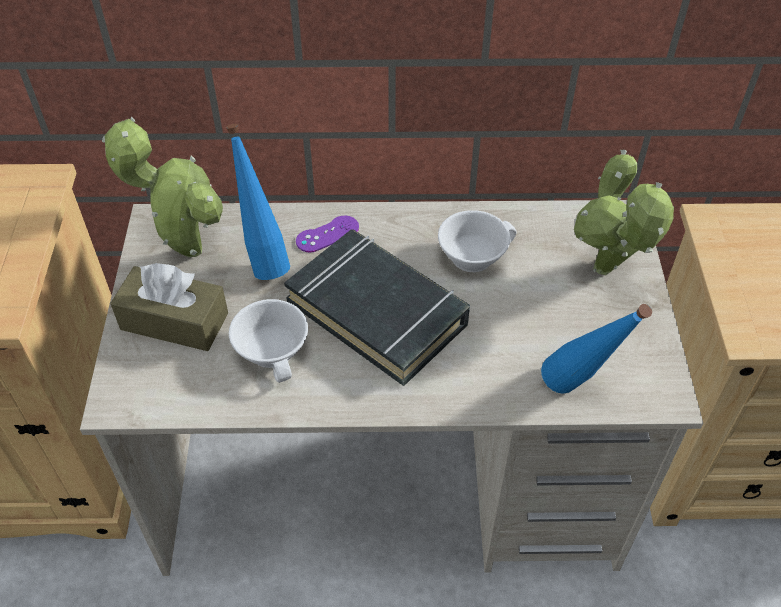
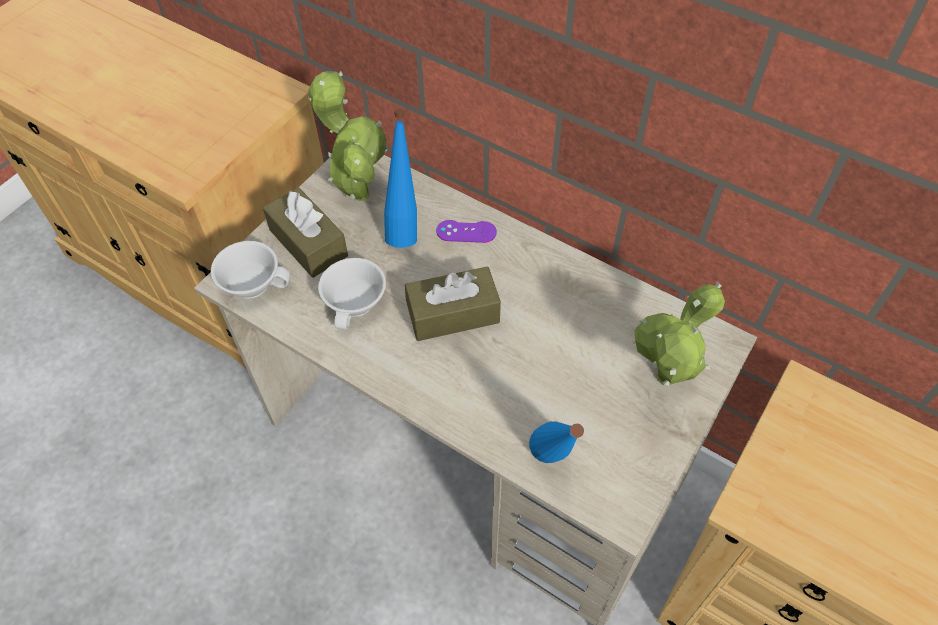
camera: 35 degrees right, 5 degrees up
(378, 312) = (453, 314): black book -> brown tissue box
(472, 254) = (565, 307): white cup -> white cup (253, 281)

